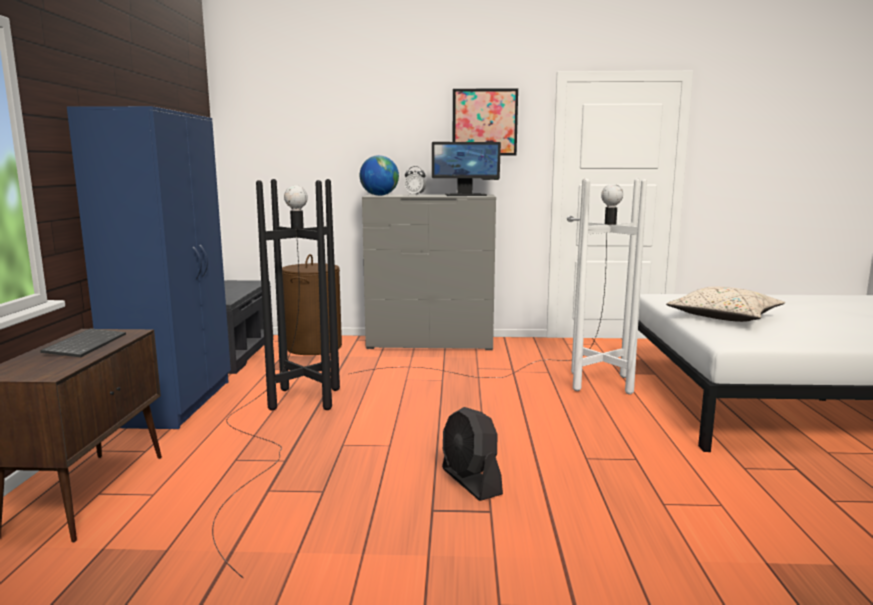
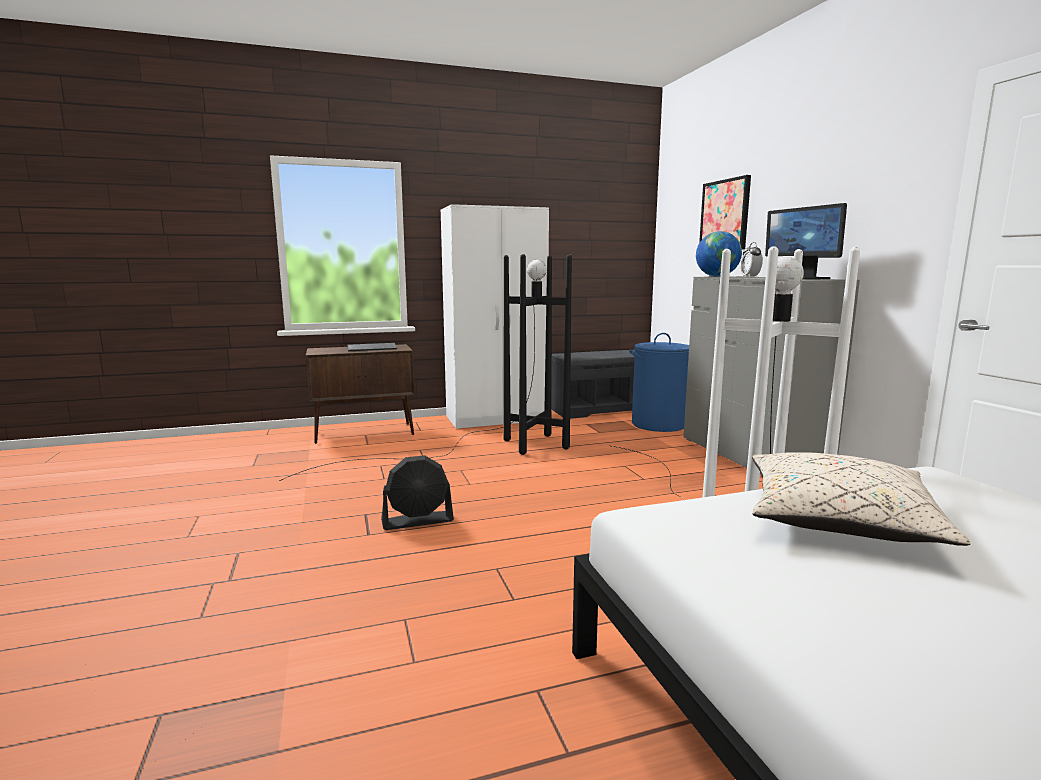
camera: 70 degrees right, 0 degrees up
(176, 402) = (496, 418): blue wardrobe -> white wardrobe
(313, 347) = (659, 424): brown laundry basket -> blue laundry basket
(471, 481) = (417, 521): black fan -> black fan turned 150 degrees counterclockwise
(484, 122) = (863, 176): picture -> picture (725, 215)

